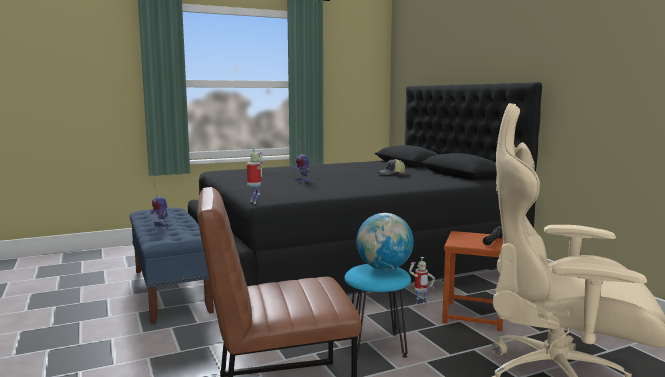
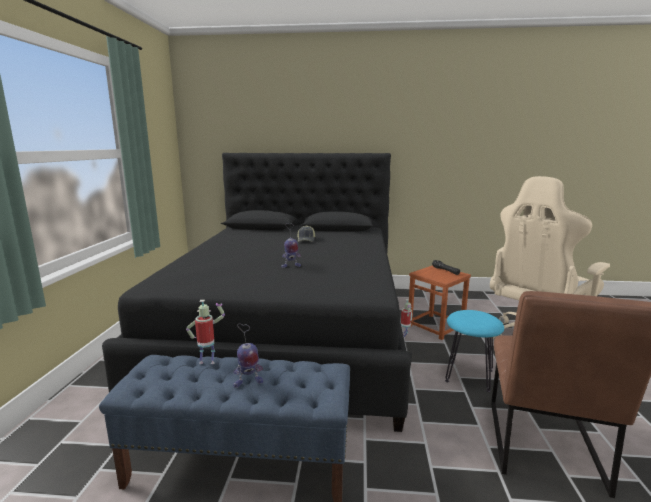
camera: 60 degrees left, 5 degrees up
(255, 202) = (383, 300): toy robot -> toy robot (208, 361)
(384, 268) = (474, 314): globe -> none

